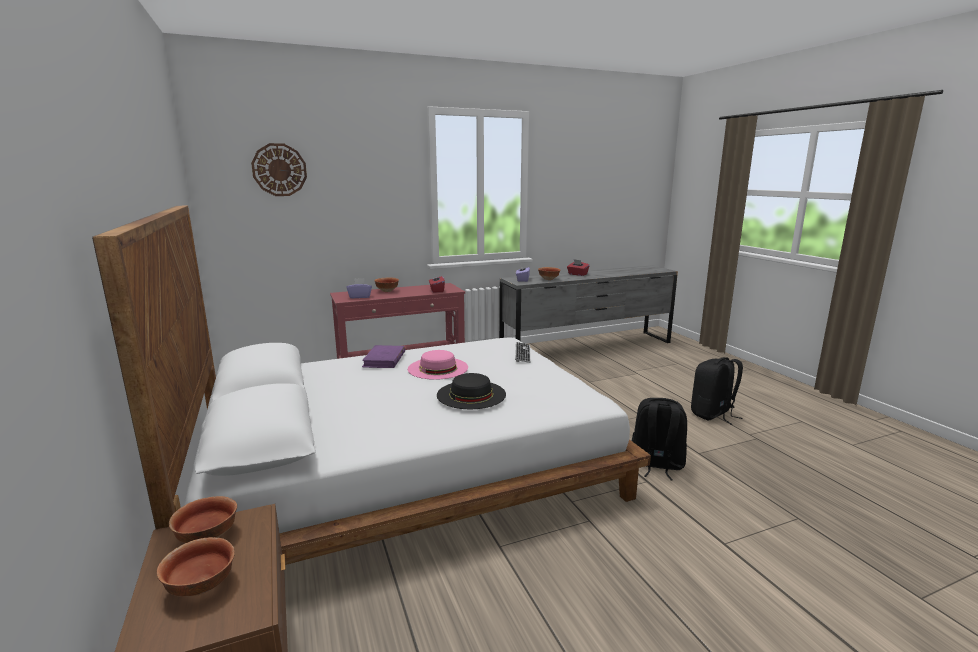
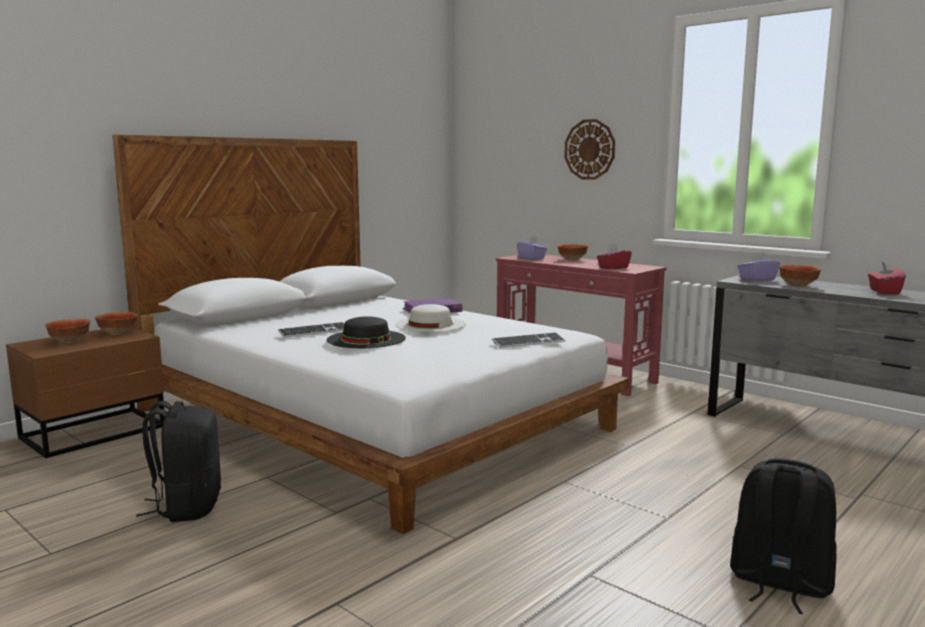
camera: 65 degrees right, 5 degrees down
(279, 170) = (516, 113): wall clock -> wall clock (589, 149)
(409, 411) = (314, 332): none -> keyboard
(438, 368) = (430, 324): pink hat -> white hat
(656, 464) = (511, 541): black backpack -> black backpack (187, 507)

